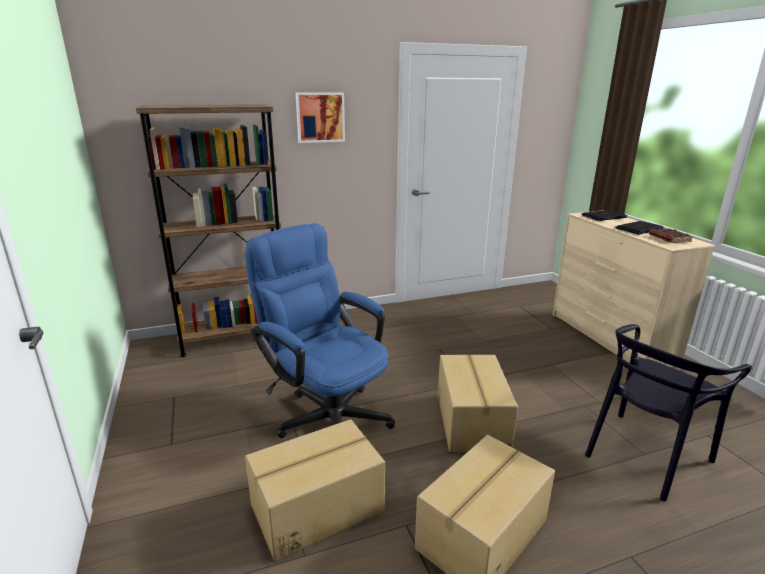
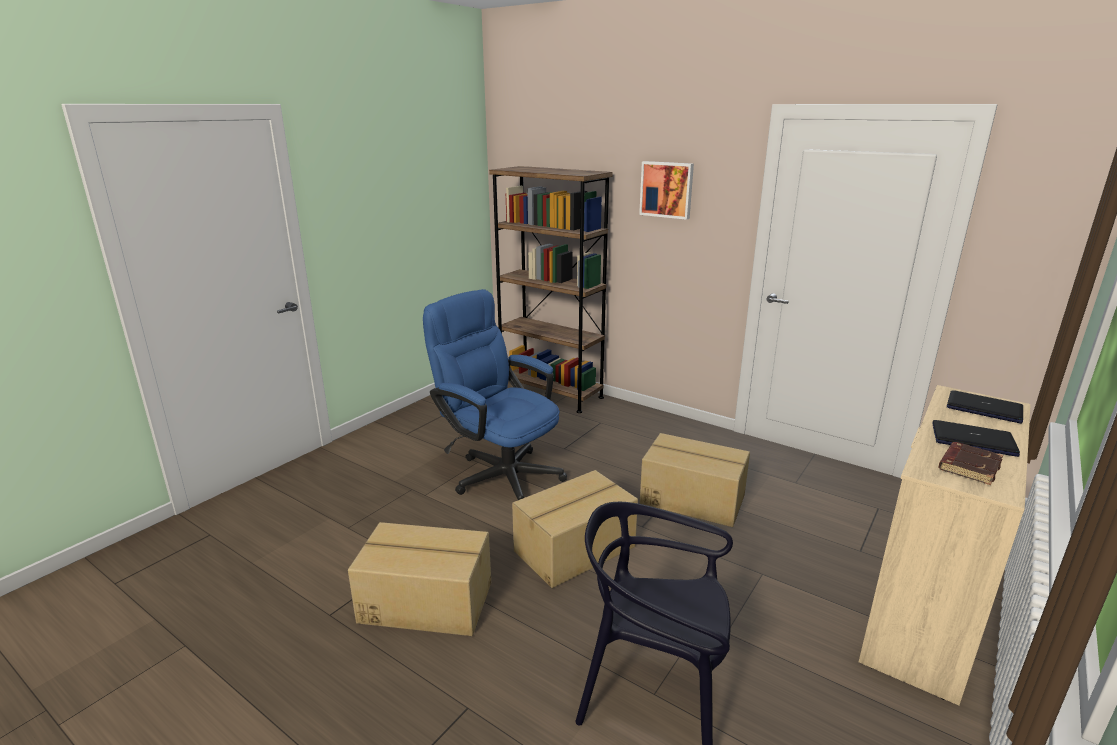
camera: 55 degrees right, 0 degrees up
(316, 507) = (394, 513): cardboard box -> cardboard box (692, 499)
(326, 414) = (500, 473): blue office chair -> blue office chair turned 60 degrees counterclockwise

